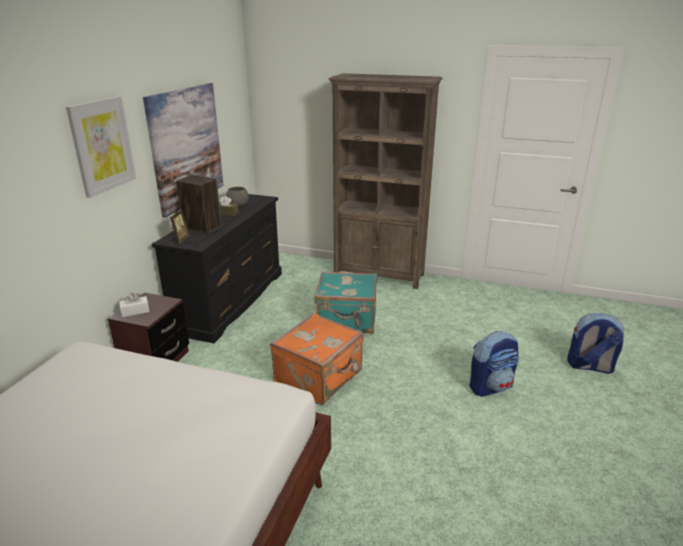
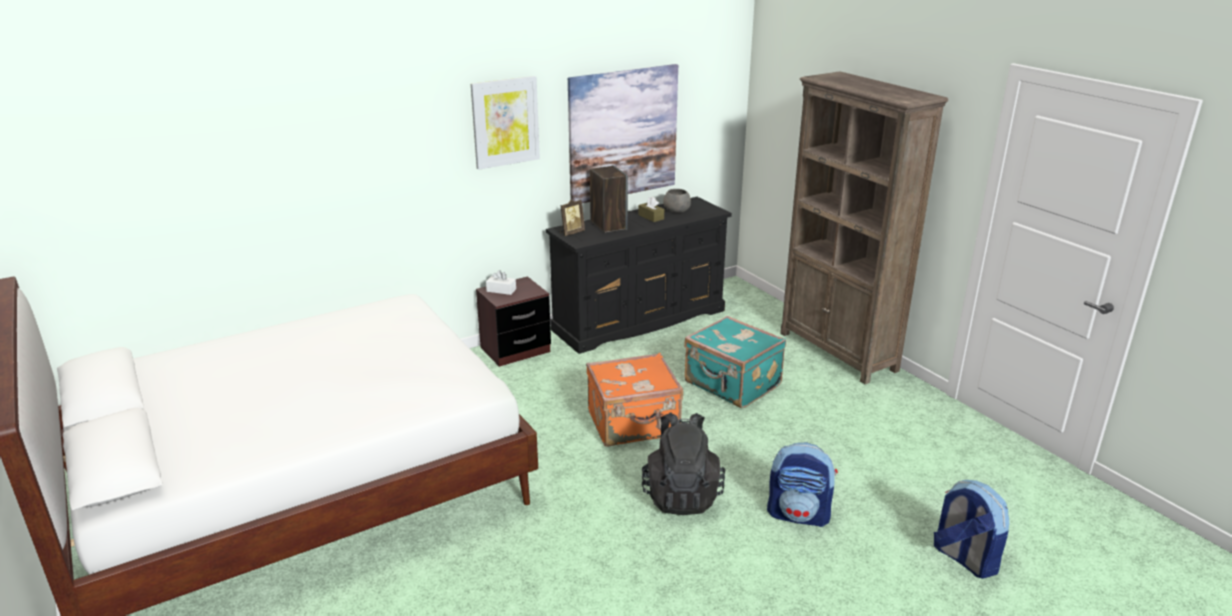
camera: 40 degrees right, 0 degrees up
(413, 412) = (681, 495): none -> black backpack

